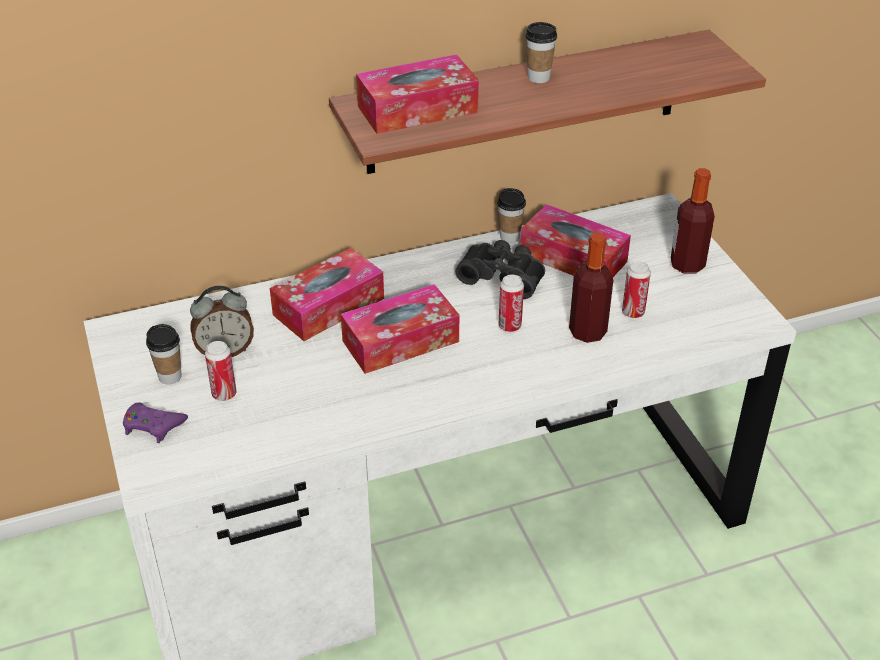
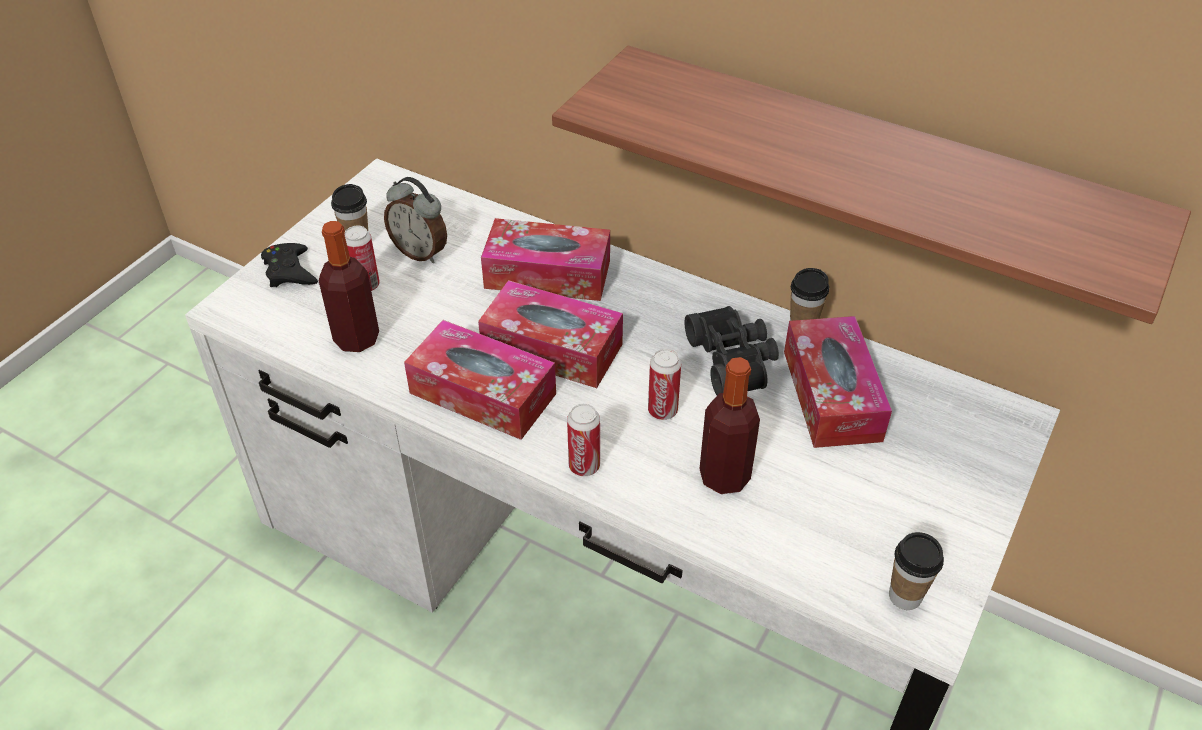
camera: 50 degrees right, 5 degrees up
(153, 425) = (290, 271): purple game controller -> black game controller
(417, 109) = (680, 101): tissue box -> tissue box (482, 393)
(538, 78) = (861, 142): cup -> cup (905, 596)
(633, 312) = (802, 496): can -> can (584, 466)
(687, 265) = (946, 497): bottle -> bottle (356, 339)

